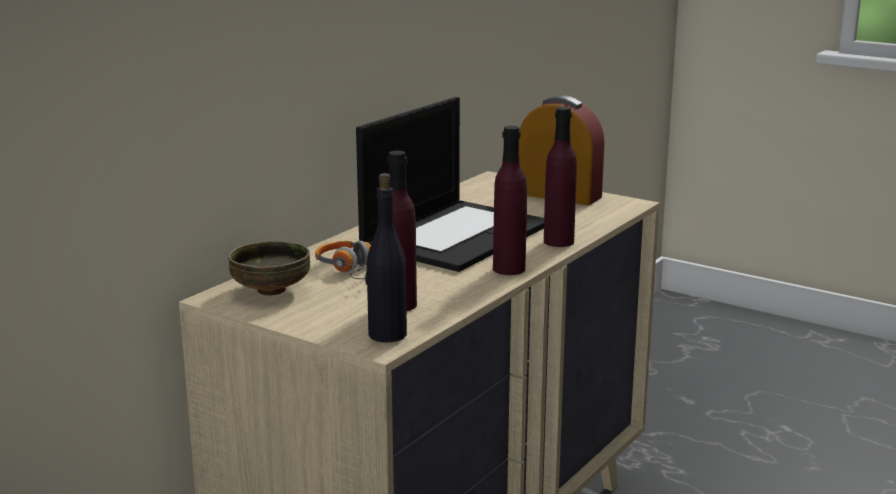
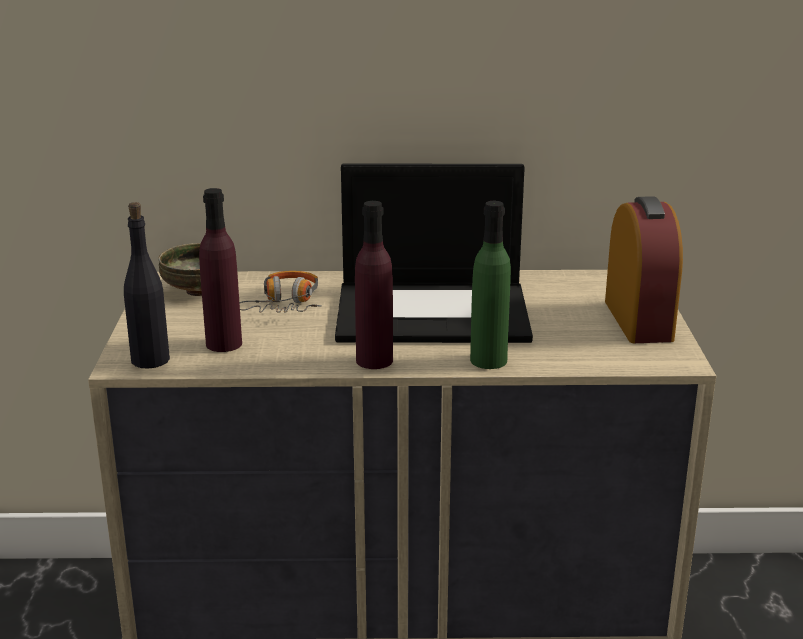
camera: 55 degrees right, 5 degrees up
(558, 241) = (488, 360): purple bottle -> green bottle

